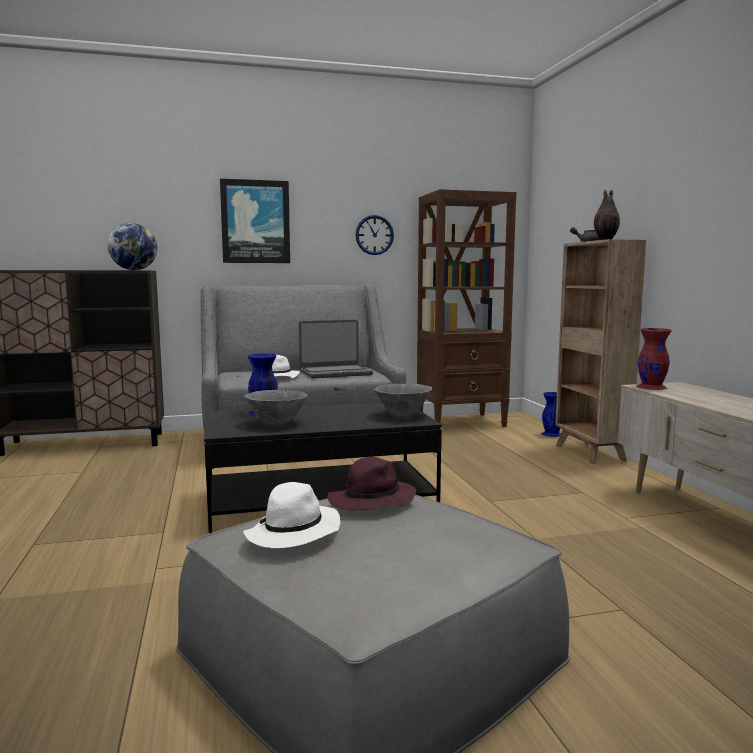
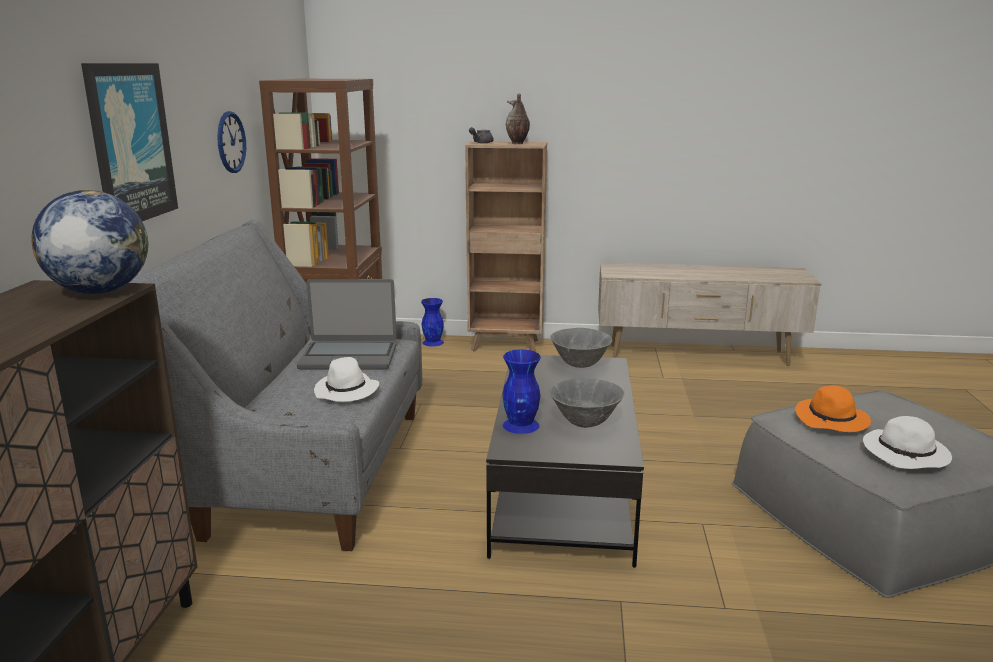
camera: 70 degrees left, 10 degrees up
(335, 373) = (349, 356): laptop -> laptop turned 90 degrees clockwise
(371, 502) = (832, 420): purple hat -> orange hat
(652, 387) = (619, 273): red vase -> none

